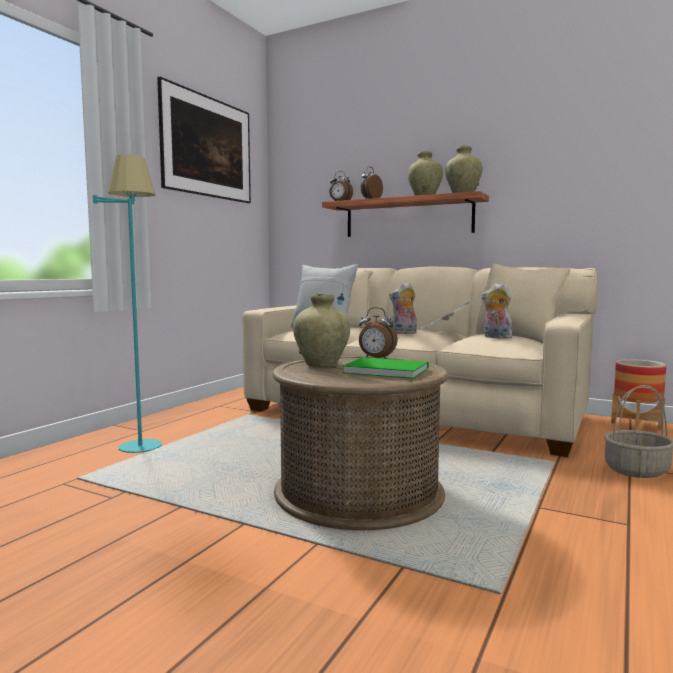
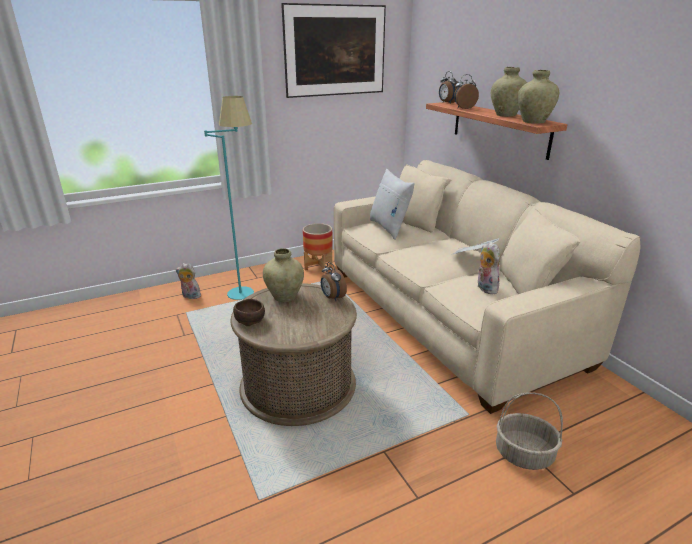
camera: 35 degrees right, 20 degrees up
(324, 378) = (250, 319): none -> brown bowl
(384, 370) = (302, 320): green book -> none
(404, 333) = (427, 256): plush toy -> plush toy (190, 296)
(636, 425) = (632, 403): planter -> planter (318, 267)

